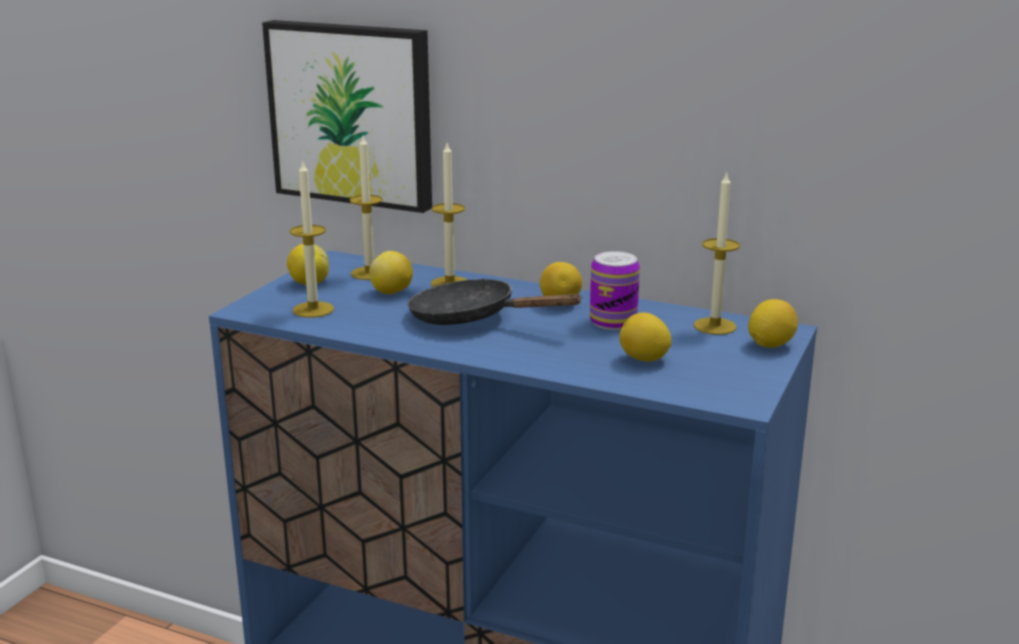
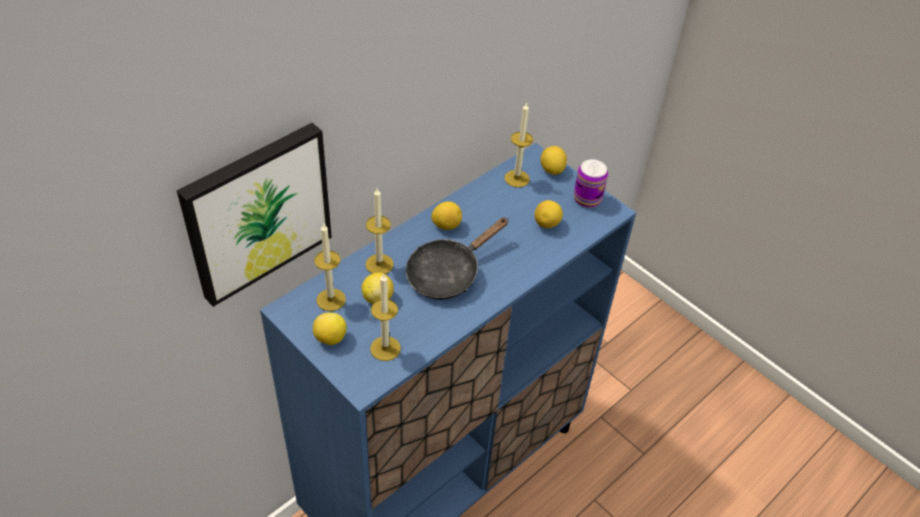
camera: 70 degrees left, 25 degrees up
(613, 322) = (488, 215): can -> can (587, 199)

